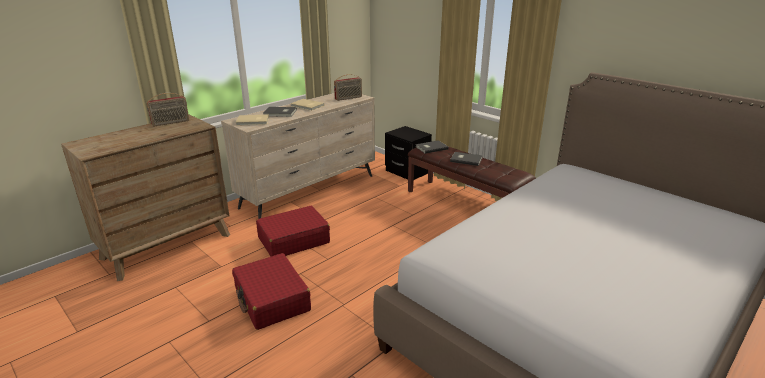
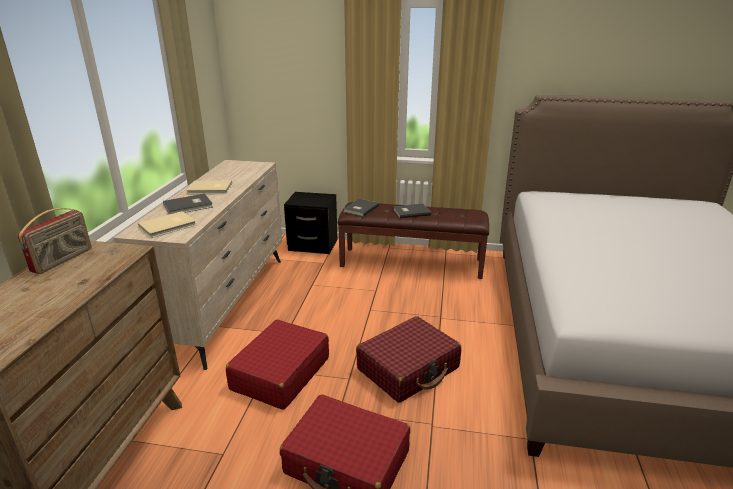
camera: 35 degrees left, 0 degrees up
(348, 98) = (247, 169): radio -> none
(371, 269) = (408, 368): none -> red suitcase

